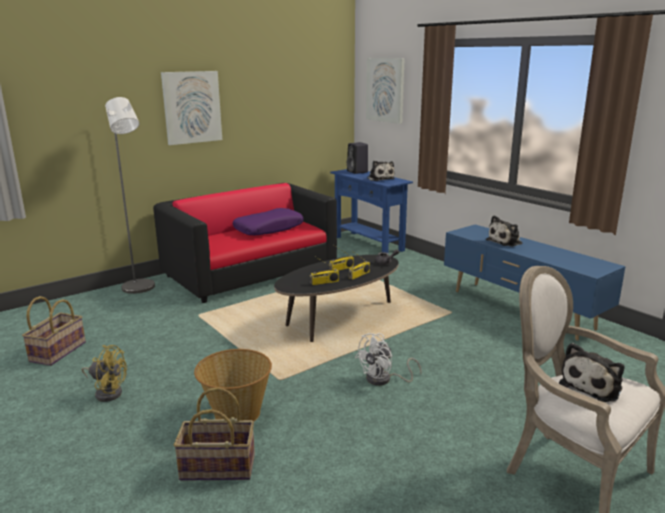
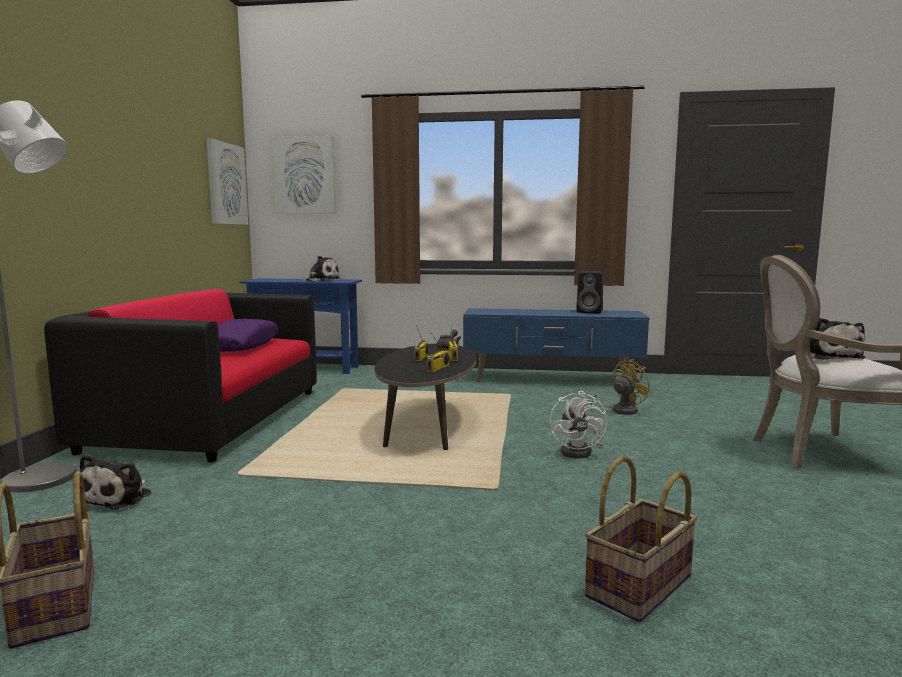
camera: 45 degrees left, 10 degrees down
(107, 392) = (301, 602): yellow fan -> yellow fan (618, 411)
(192, 107) = (86, 160): picture -> picture (226, 184)
(236, 413) = (529, 534): basket -> none
(358, 172) = (276, 279): black speaker -> black speaker (590, 312)
(506, 242) = (528, 312): plush toy -> plush toy (119, 498)

